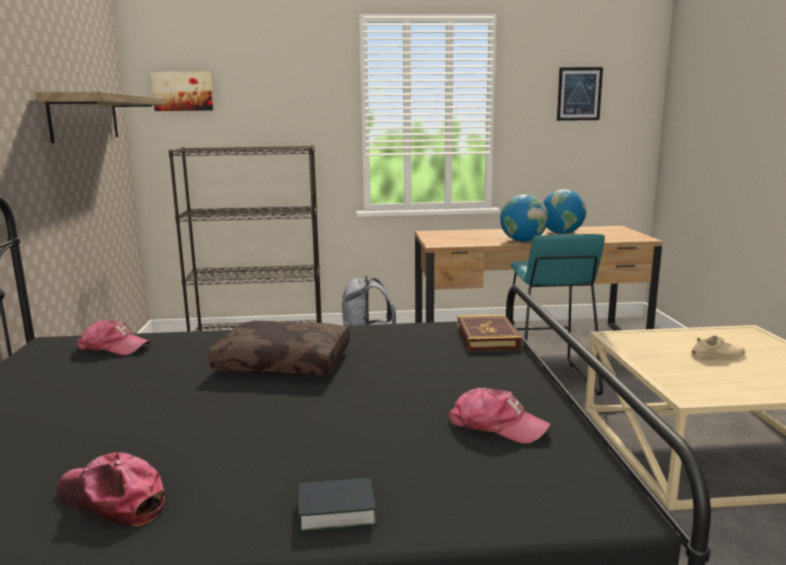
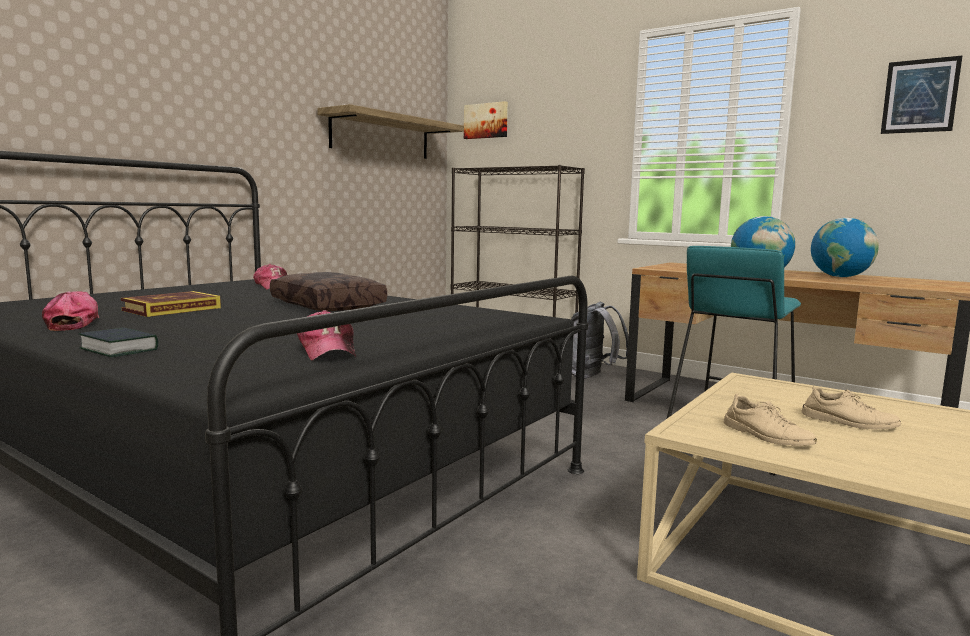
camera: 40 degrees right, 5 degrees down
(487, 337) = (512, 322): book -> book (172, 309)
(718, 383) = (766, 435): none -> beige shoe

